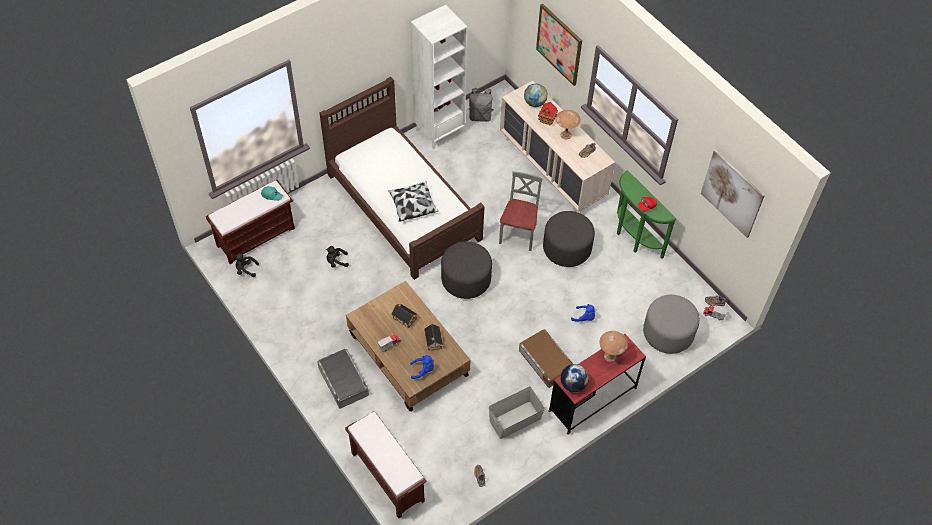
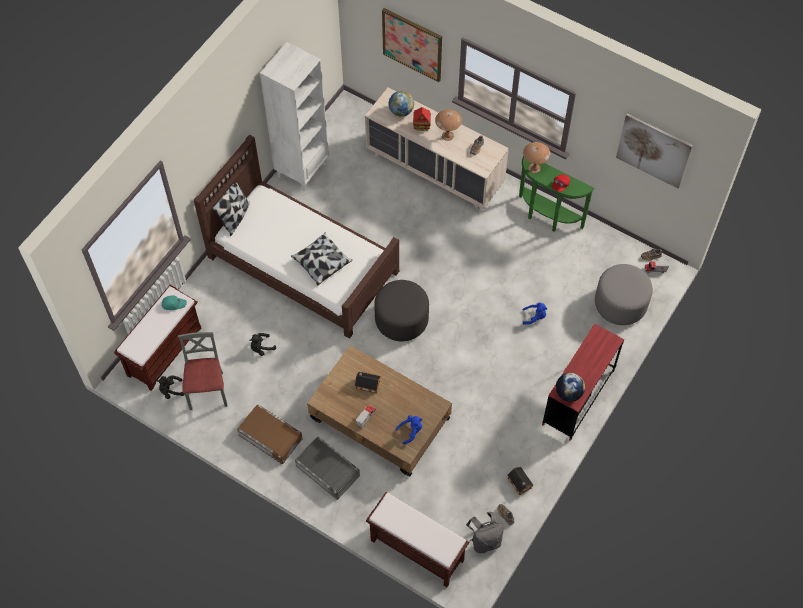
camera: 20 degrees left, 5 degrees up
(358, 146) = (235, 217): none -> pillow
(433, 342) = (407, 398): toy house -> toy house (519, 484)
(480, 116) = (337, 139): grey backpack -> grey backpack (485, 540)
(515, 420) = (514, 445): grey storage box -> none
(519, 234) = (432, 252): grey chair -> grey chair (208, 391)
(546, 361) = (517, 375): brown storage box -> brown storage box (270, 436)
(567, 248) = (486, 251): grey ottoman -> none
(610, 356) = (590, 352): brown table lamp -> brown table lamp (534, 168)

